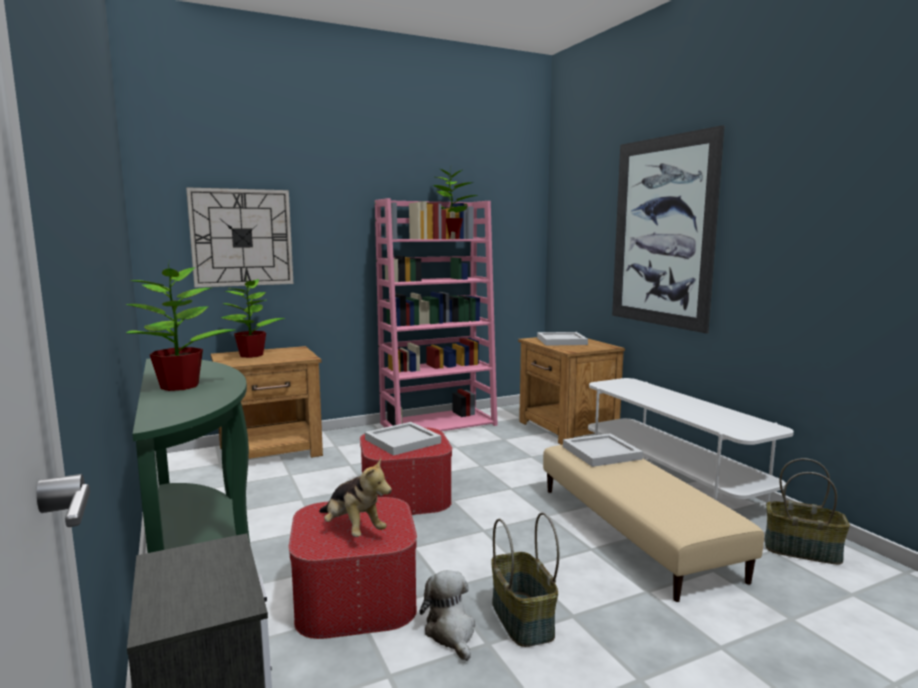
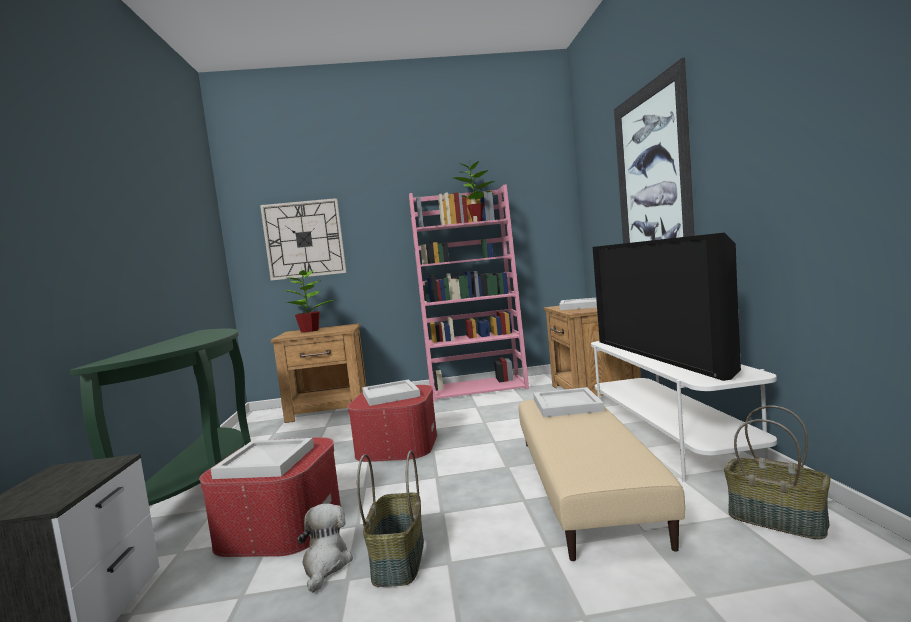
camera: 20 degrees right, 5 degrees down
(180, 386) = (174, 343): potted plant -> none
(353, 529) = (265, 461): plush toy -> white tray
(676, 404) = (660, 355): none -> television

